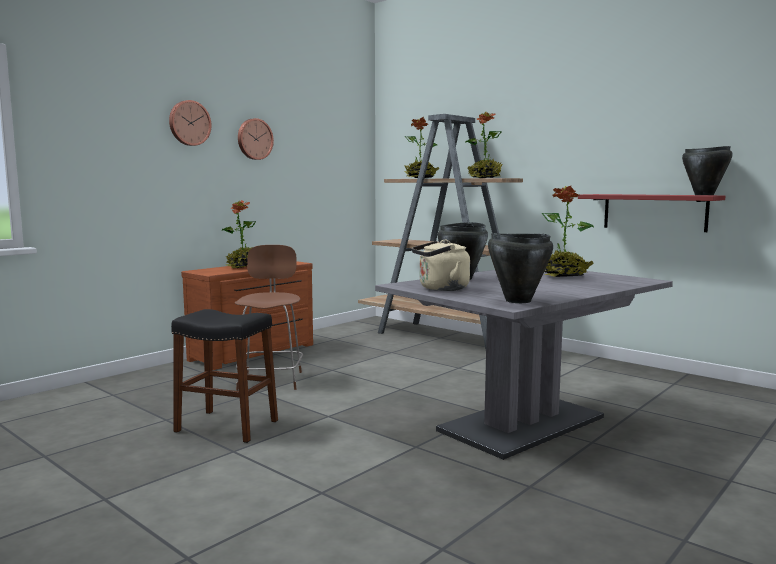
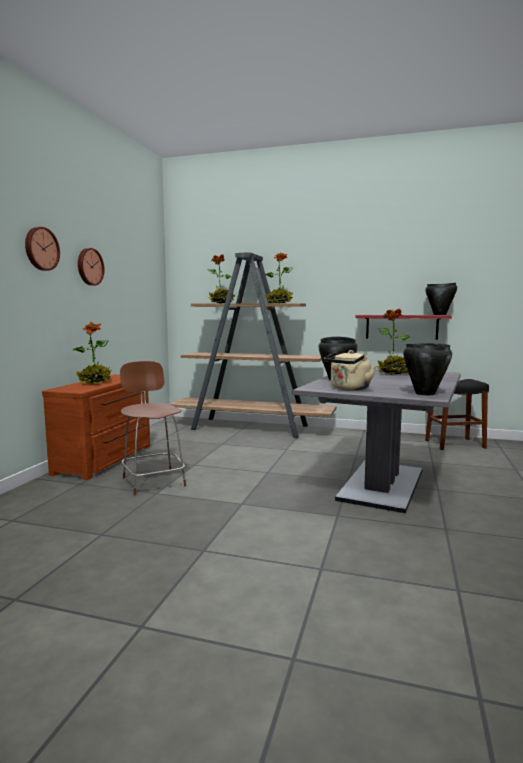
camera: 25 degrees left, 0 degrees up
(227, 426) = (167, 529): black stool -> black stool (455, 444)

